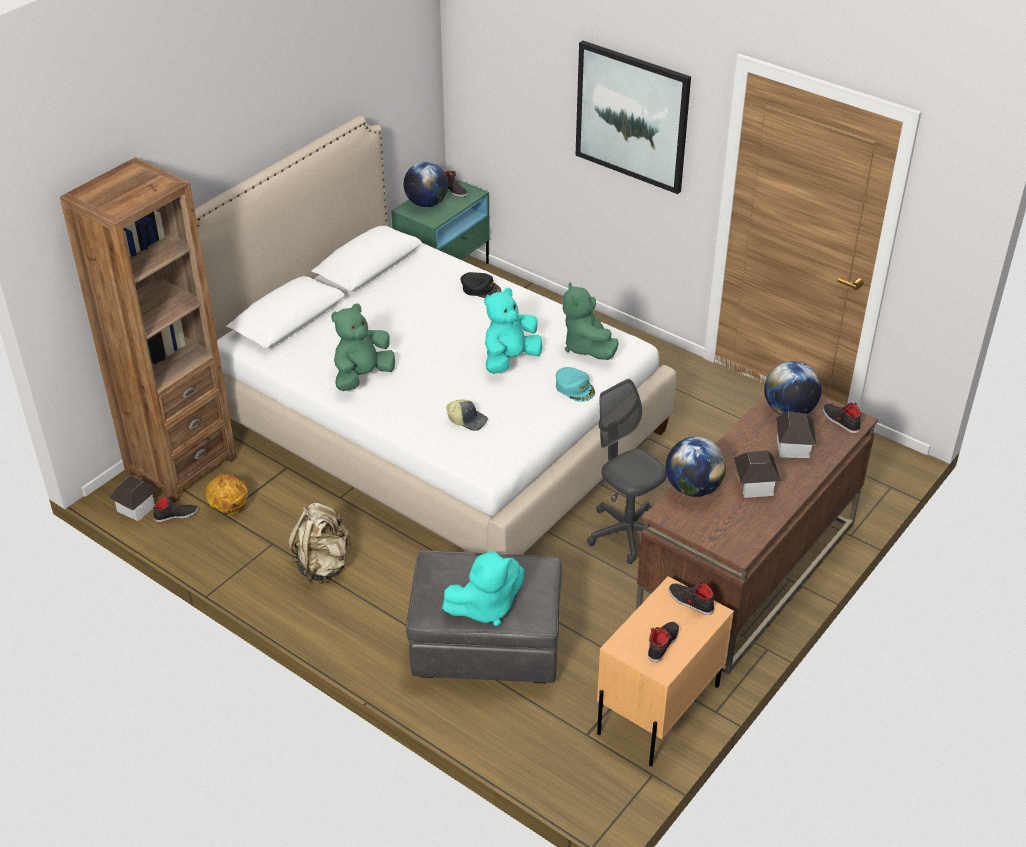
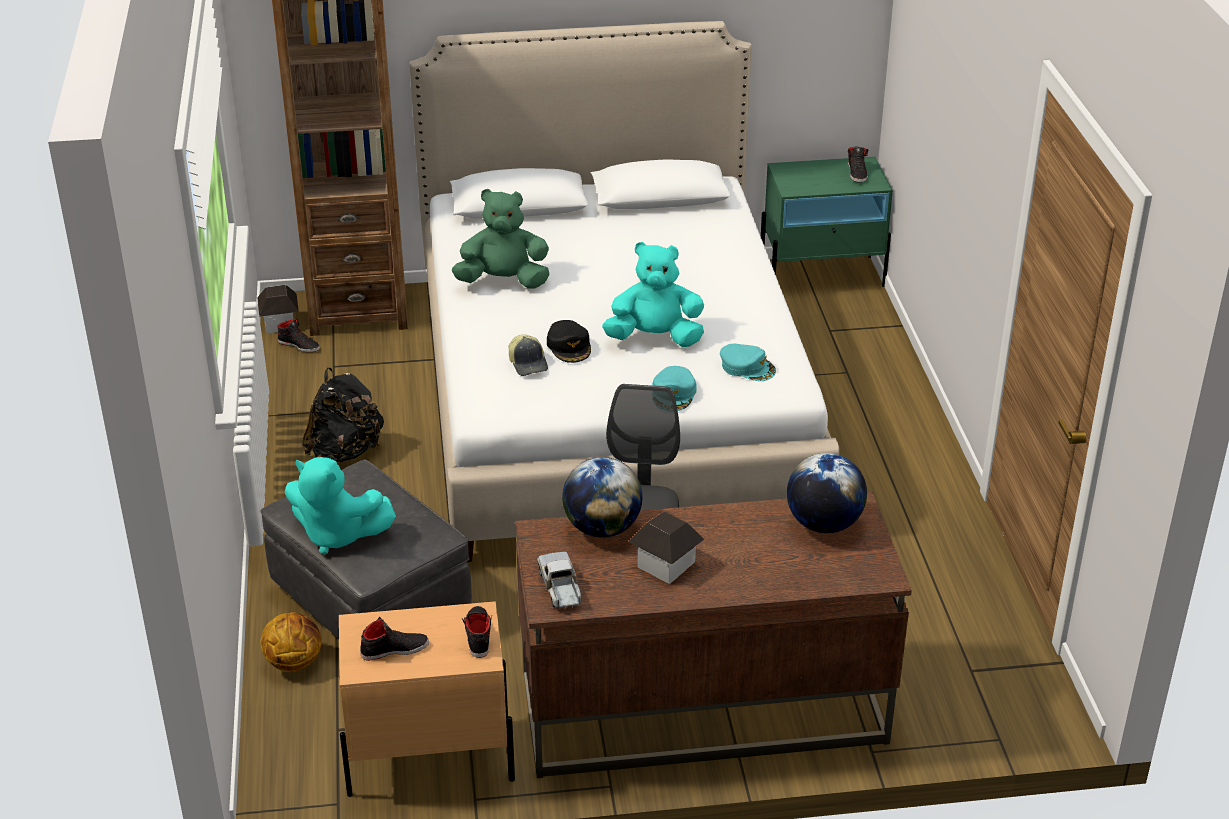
camera: 45 degrees right, 5 degrees down
(229, 508) = (344, 364): basketball -> basketball (294, 662)
(323, 565) = (345, 451): beige backpack -> black backpack
(426, 203) = (811, 172): globe -> none
(481, 289) = (731, 265): black cap -> black cap (569, 346)
(587, 347) = (747, 367): green plush toy -> turquoise cap
(632, 116) = (977, 123): picture -> none
(728, 537) = (560, 588): none -> toy truck
(793, 448) = (767, 557): toy house -> none
(840, 420) = (864, 566): black shoe -> none

